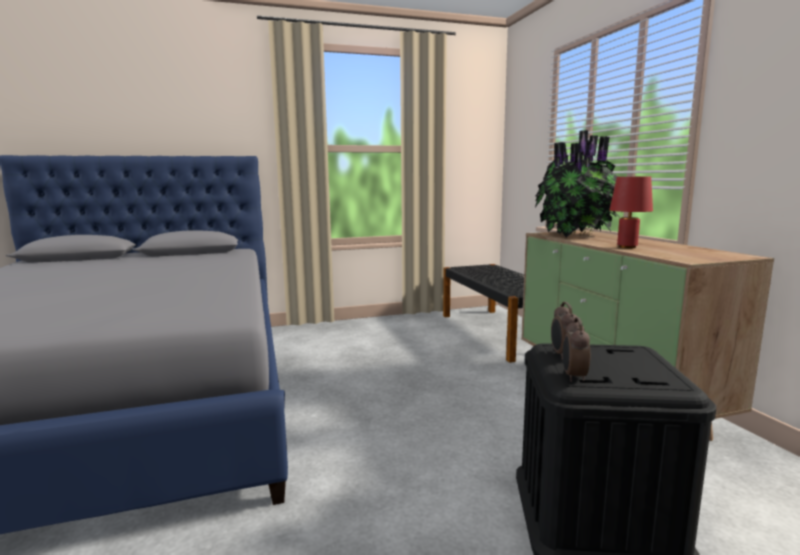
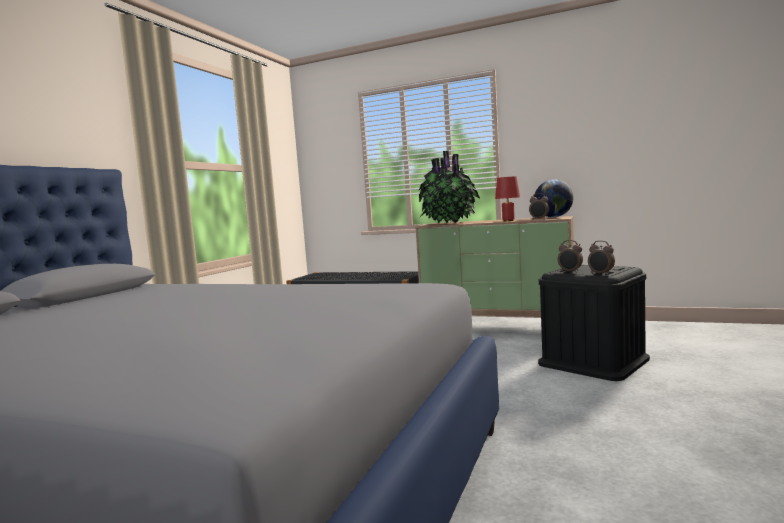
camera: 50 degrees left, 5 degrees down
(663, 254) = (539, 219): none -> alarm clock
(724, 254) = (553, 217): none -> globe

